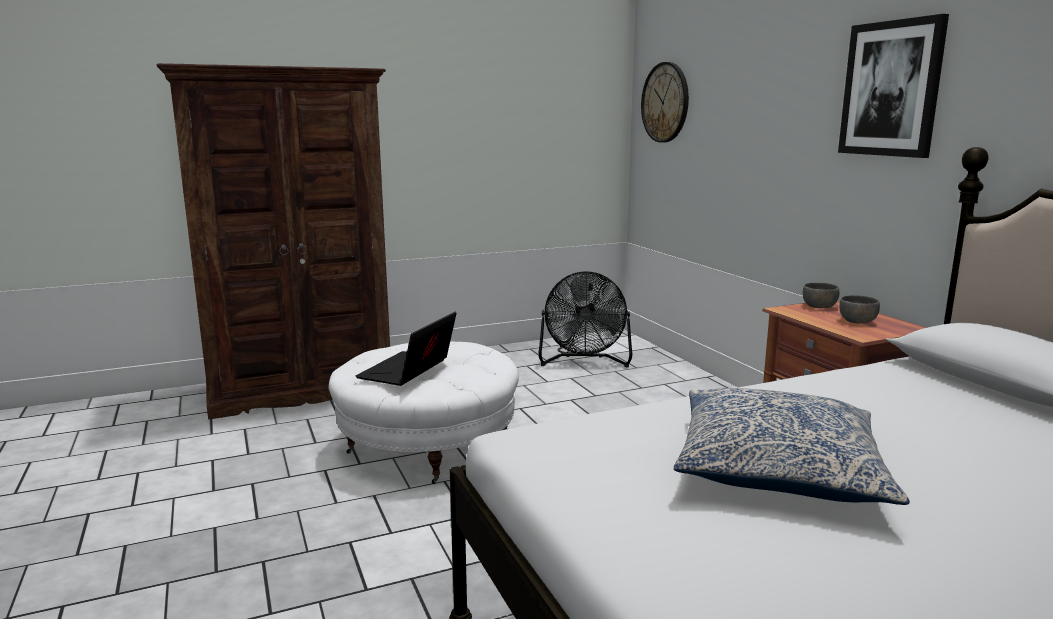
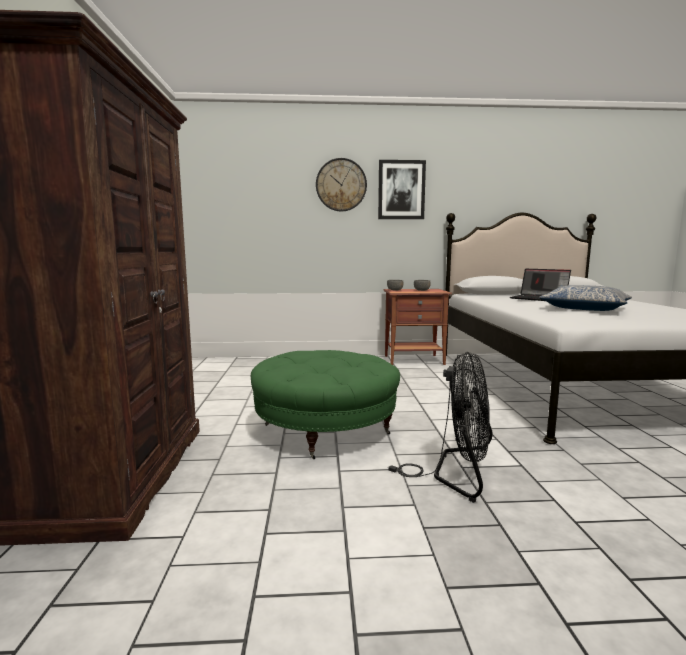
camera: 70 degrees left, 5 degrees down
(408, 371) = (345, 365): laptop -> laptop (539, 299)
(428, 445) = (325, 430): white ottoman -> green ottoman
(581, 360) = (230, 374): black fan -> black fan (455, 470)
(665, 102) = (224, 192): wall clock -> wall clock (341, 185)

